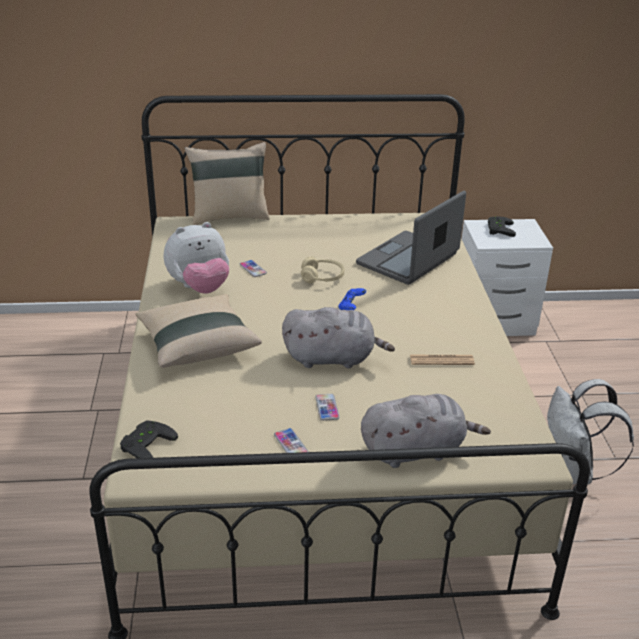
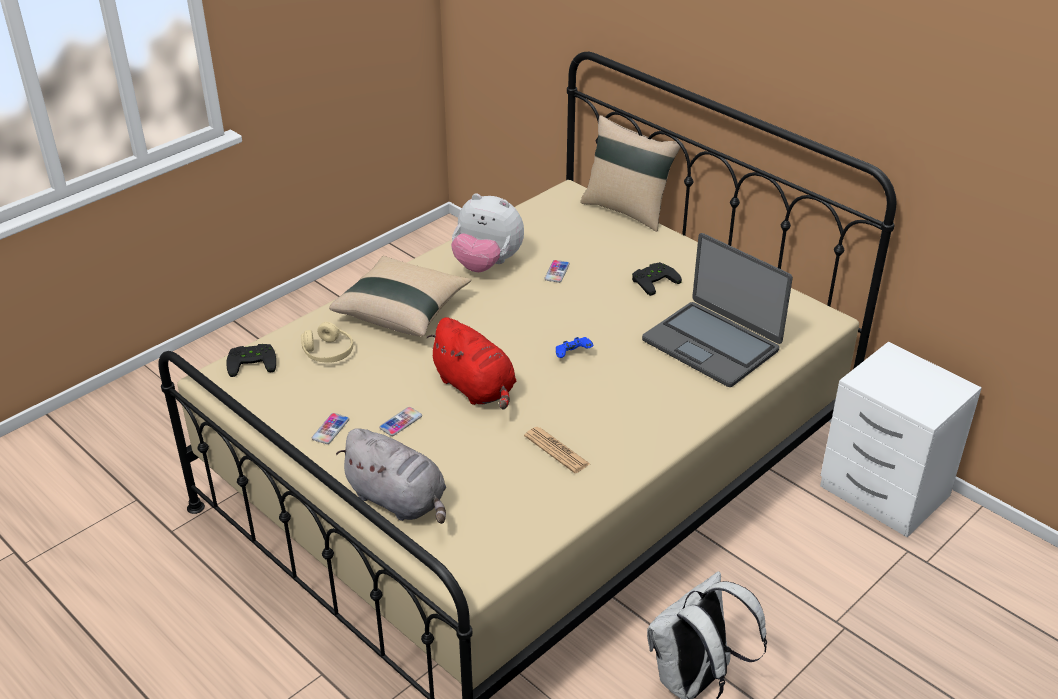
camera: 50 degrees right, 5 degrees up
(322, 277) = (600, 314): beige headphones -> beige headphones (328, 352)
(333, 358) = (476, 388): grey plush toy -> red plush toy
(409, 260) = (712, 344): laptop -> laptop turned 135 degrees counterclockwise
(498, 229) = (908, 373): black game controller -> black game controller (653, 280)

